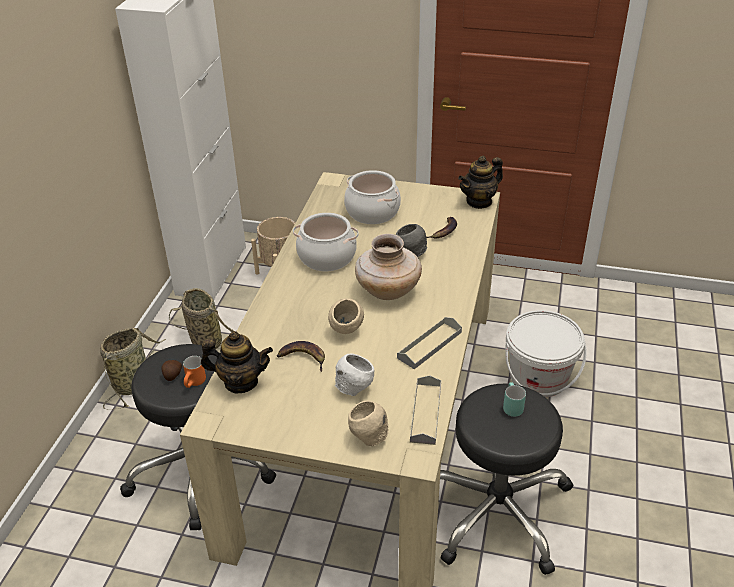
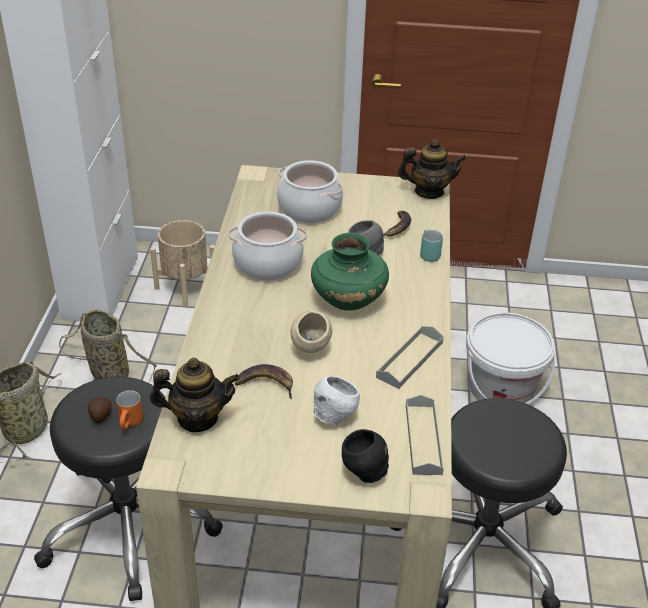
camera: 10 degrees left, 0 degrees up
(368, 438) = (364, 473): beige bowl -> black bowl
(388, 291) = (348, 300): beige vase -> green vase
(479, 201) = (428, 192): teapot -> teapot turned 135 degrees counterclockwise
(510, 406) = (504, 424): turquoise mug -> turquoise mug (427, 254)

